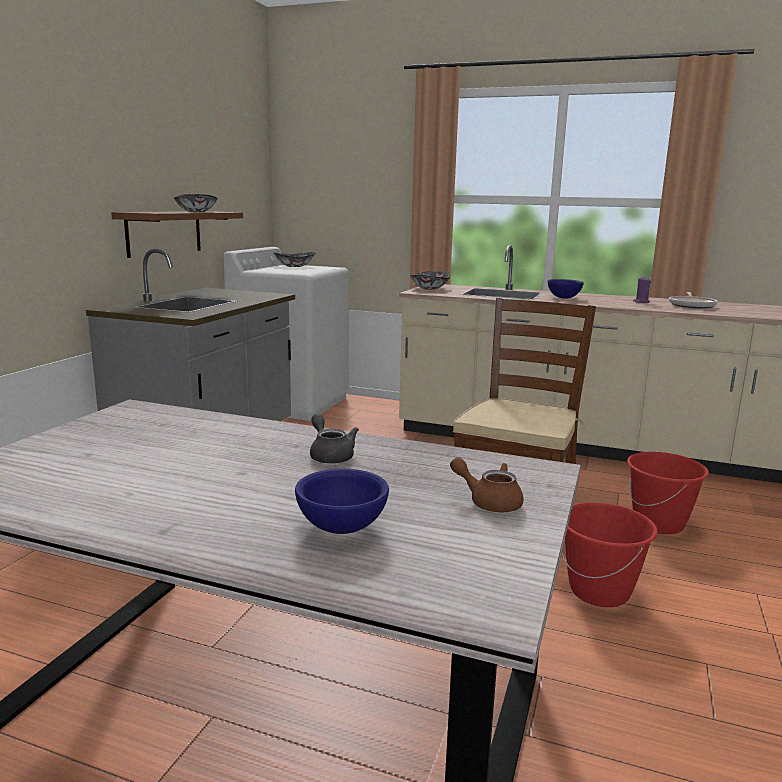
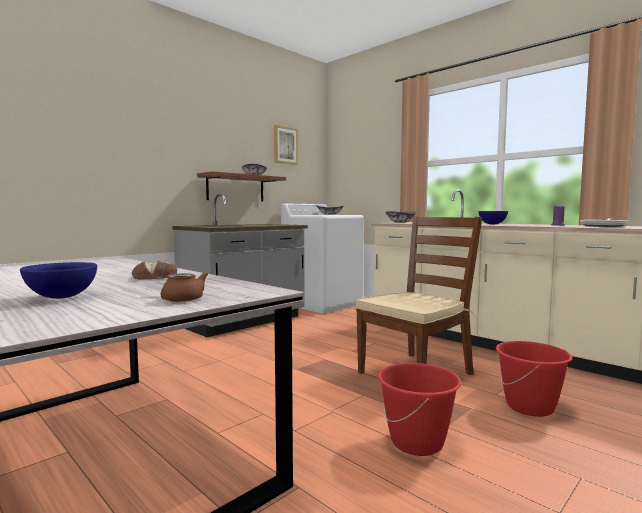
camera: 25 degrees right, 10 degrees down
(223, 153) = (285, 145): none -> picture
(330, 455) = (153, 277): grey teapot -> bread

